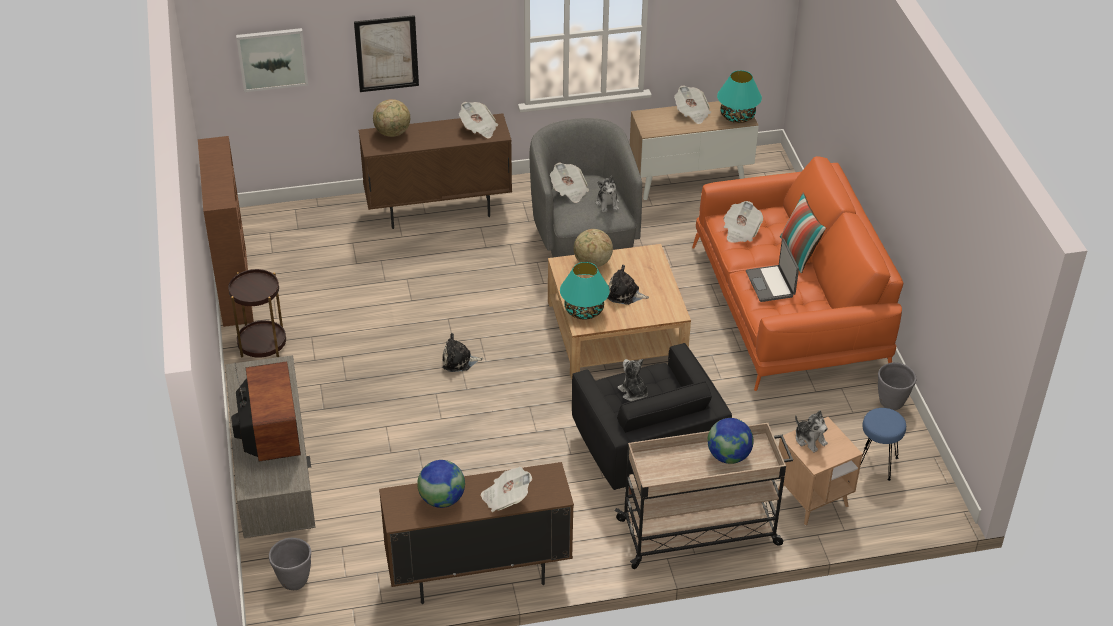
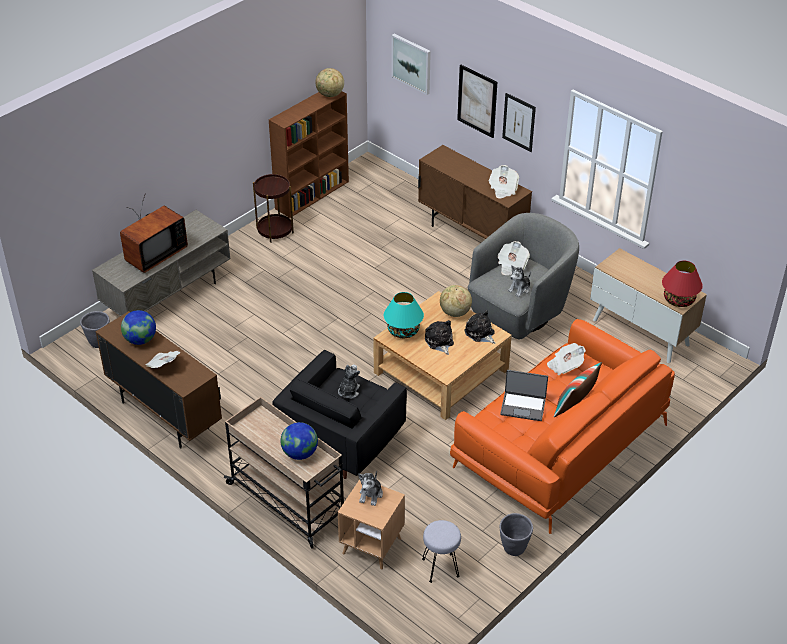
camera: 55 degrees right, 0 degrees up
(392, 133) = (455, 158): globe -> globe (330, 95)
(454, 47) = (519, 122): none -> picture
(459, 361) = (340, 315): plush toy -> plush toy (480, 333)
(692, 113) = (654, 277): newspaper -> none
(737, 116) = (679, 300): turquoise table lamp -> red table lamp
(771, 284) = (523, 406): laptop -> laptop turned 120 degrees counterclockwise
(876, 464) = (440, 567): blue stool -> grey stool

